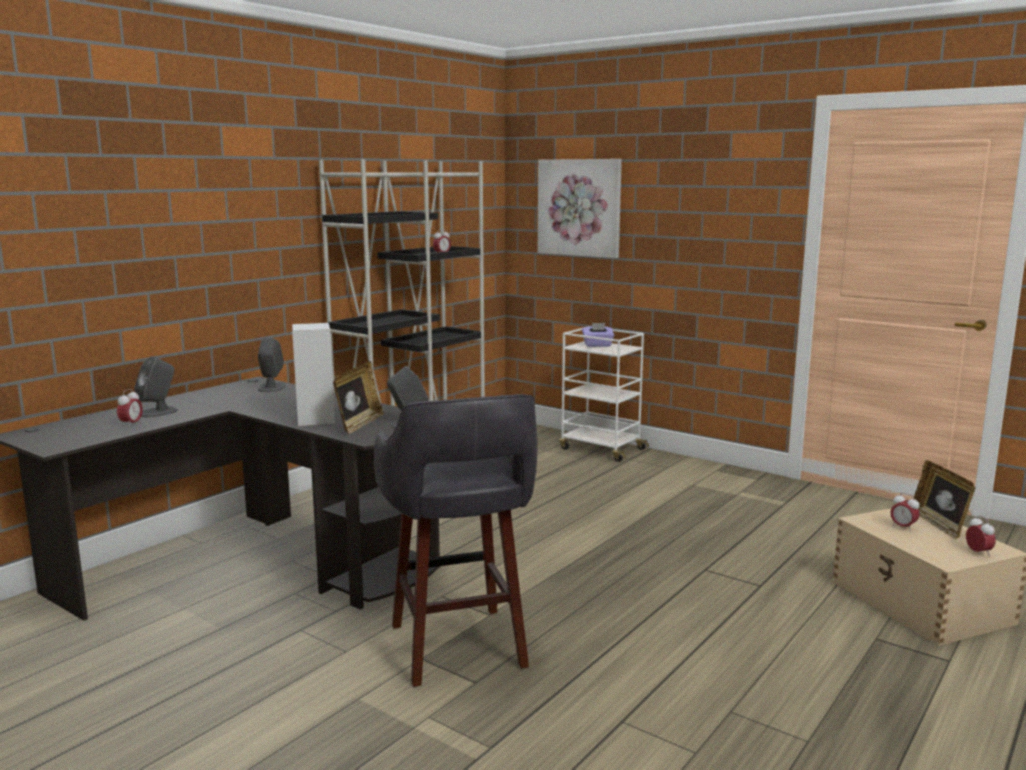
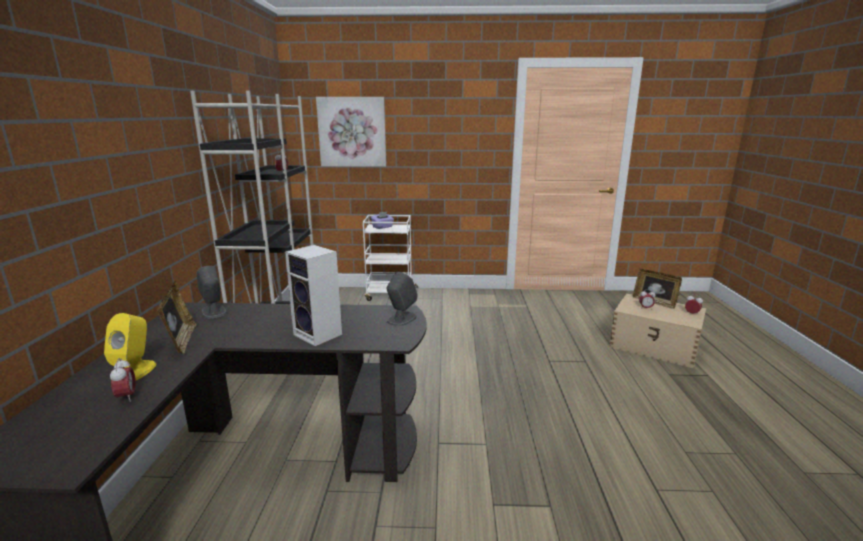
camera: 35 degrees left, 5 degrees up
(158, 412) = (135, 371): grey speaker -> yellow speaker
(358, 424) = (363, 330): picture frame -> picture frame (181, 341)
(458, 650) = (505, 484): grey stool -> none

